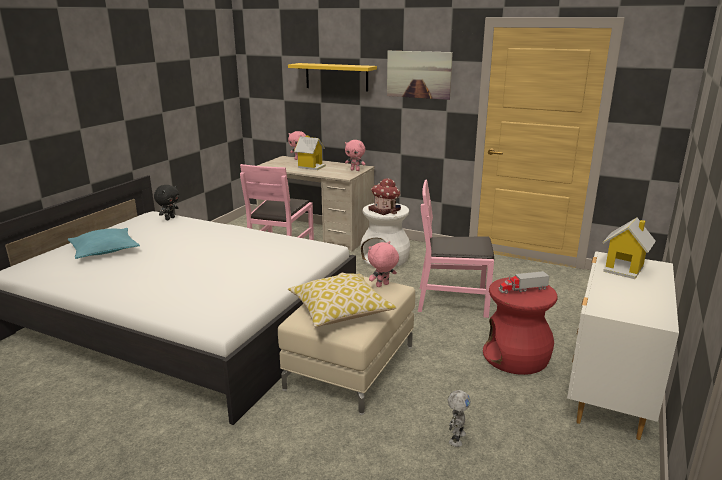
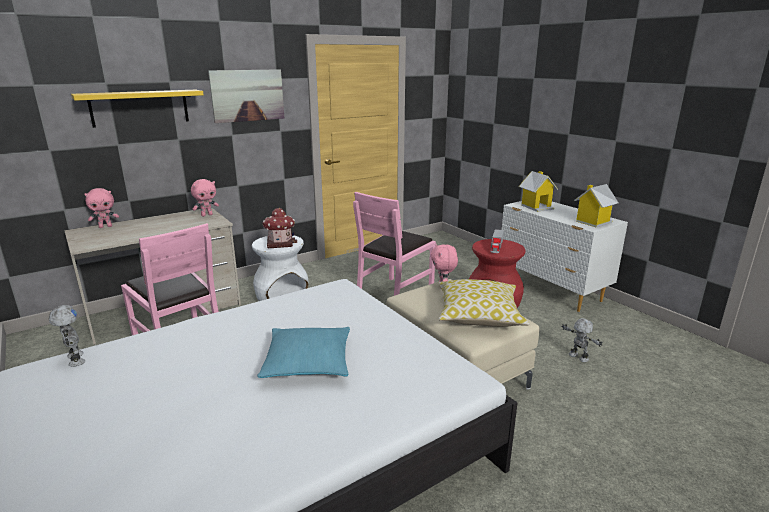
camera: 60 degrees left, 0 degrees up
(104, 250) = (114, 442): turquoise pillow -> turquoise pillow (308, 362)
(169, 218) = (75, 360): black plush toy -> toy robot
(311, 166) = (147, 227): toy house -> toy house (592, 222)

